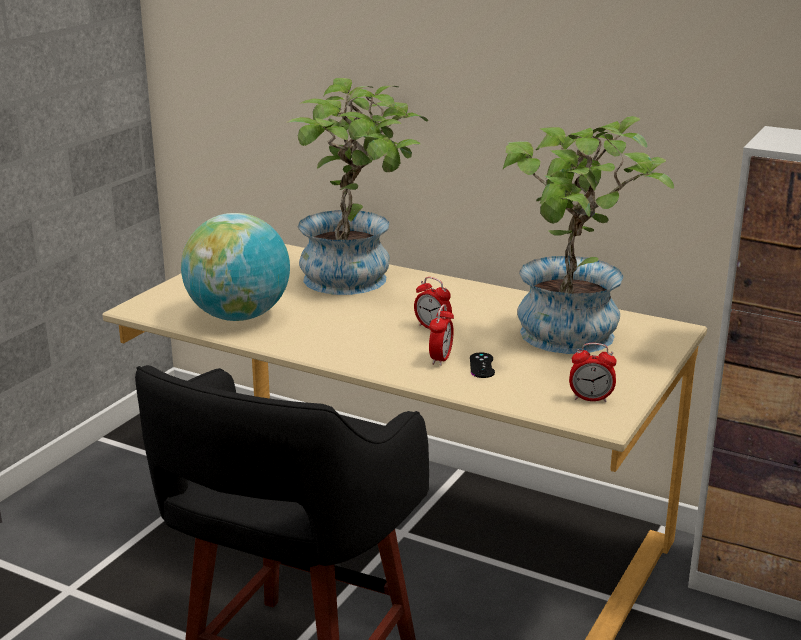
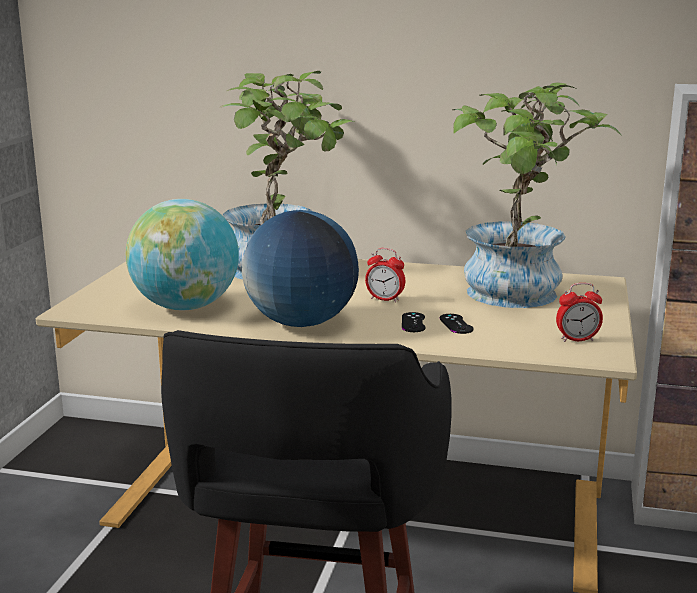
camera: 15 degrees left, 5 degrees down
(333, 347) = (301, 323): none -> globe
(441, 359) = (413, 322): alarm clock -> black game controller

